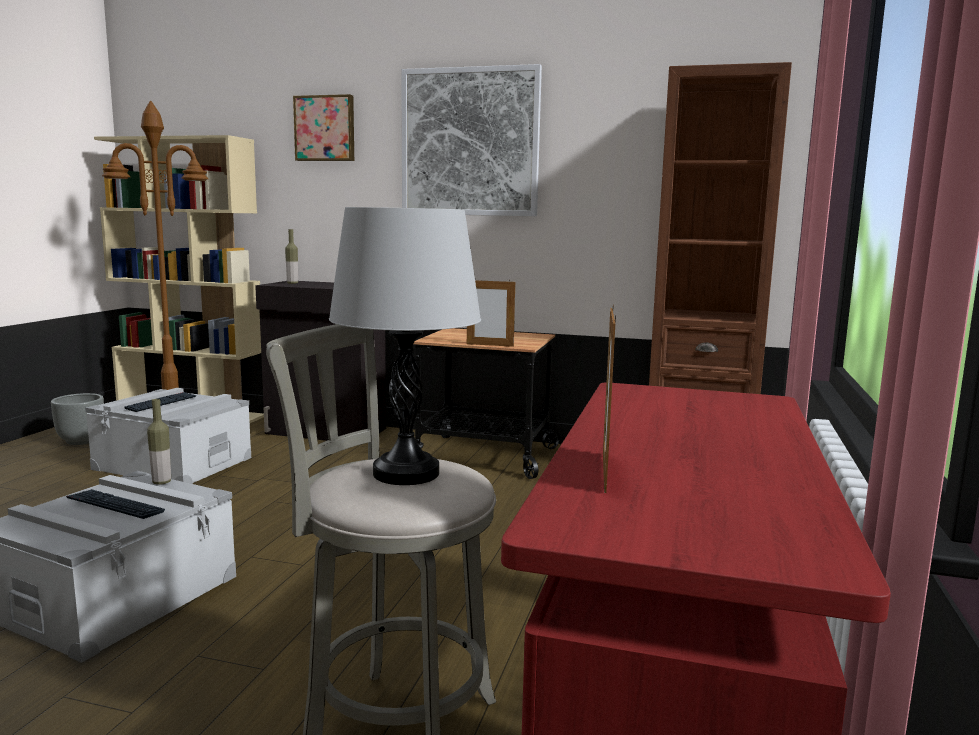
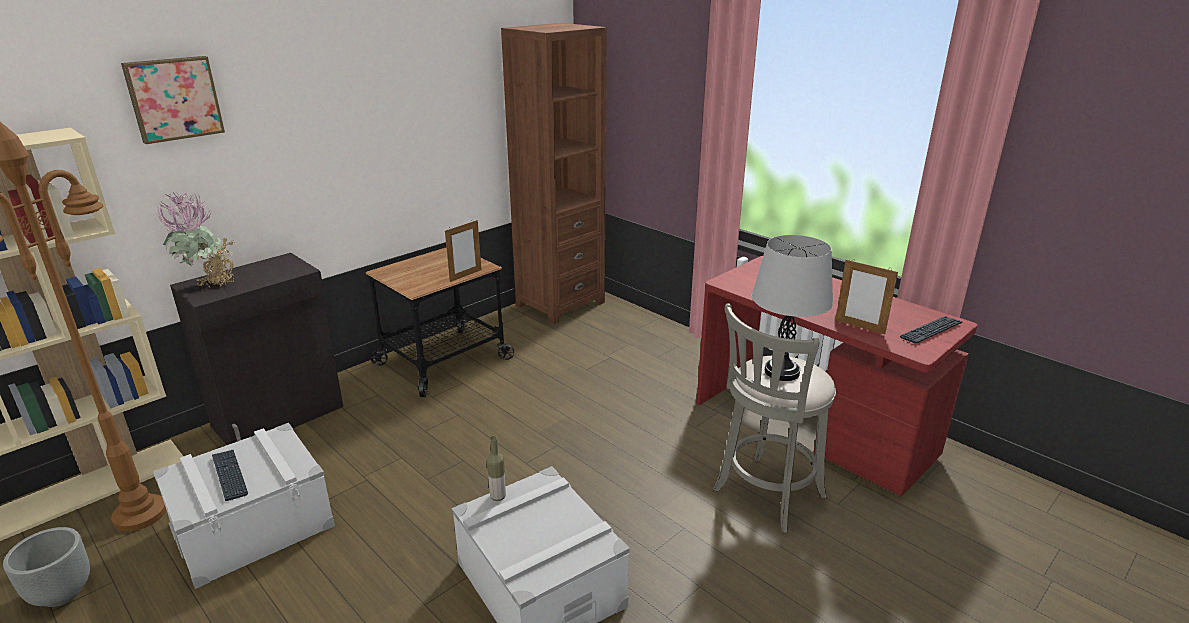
camera: 60 degrees left, 15 degrees up
(115, 506) = (536, 523): keyboard -> keyboard (931, 331)
(292, 283) = (210, 287): bottle -> potted plant
(470, 142) = (347, 94): picture -> none

